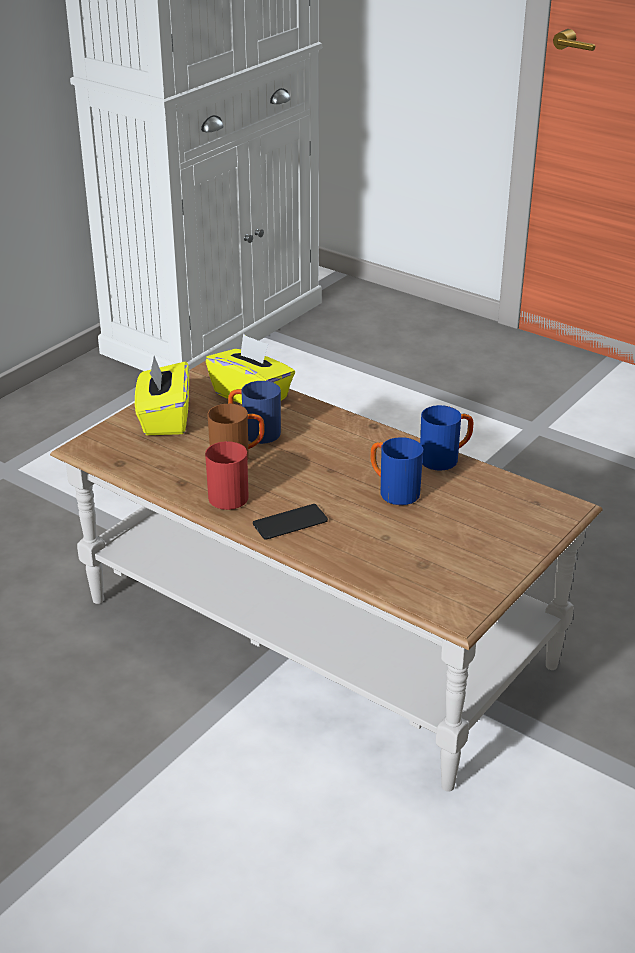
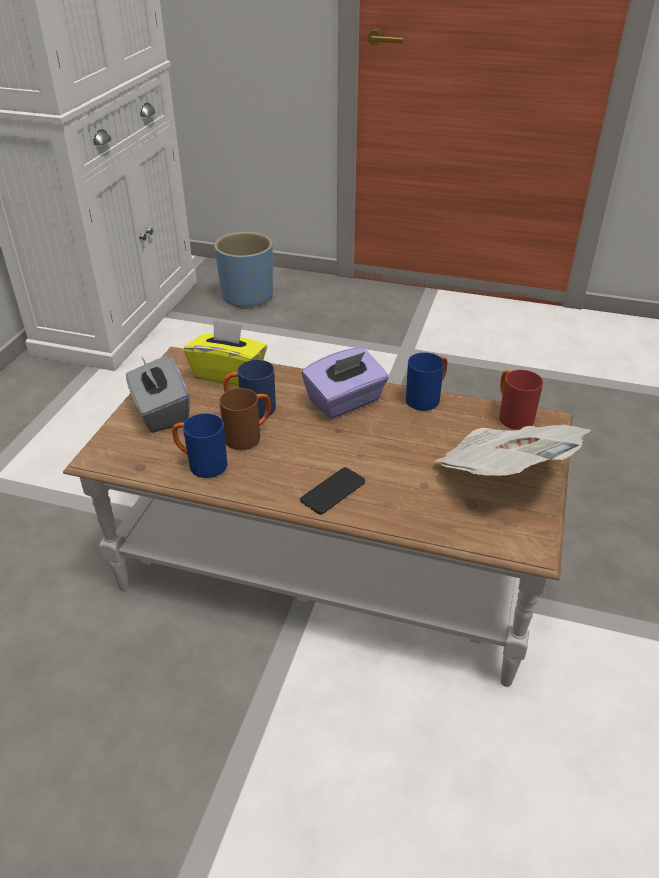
camera: 20 degrees left, 5 degrees up
(164, 419) = (160, 412): yellow tissue box -> grey tissue box
(228, 494) = (260, 475): red mug -> red mug (511, 415)
(355, 445) = (345, 402): none -> purple tissue box
(373, 330) = (247, 296): none -> blue planter
(393, 491) = (403, 439): blue mug -> blue mug (201, 464)
(475, 545) = (503, 474): none -> newspaper

